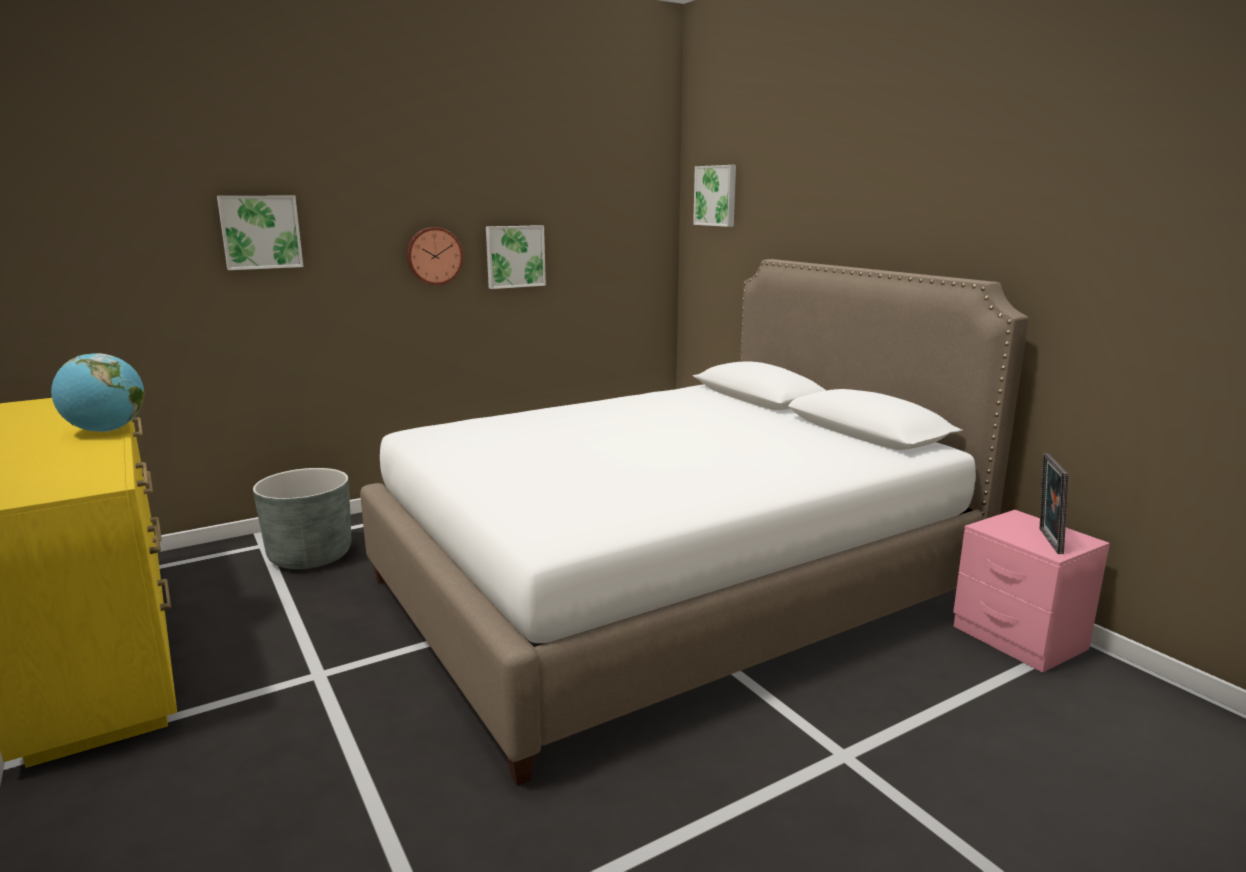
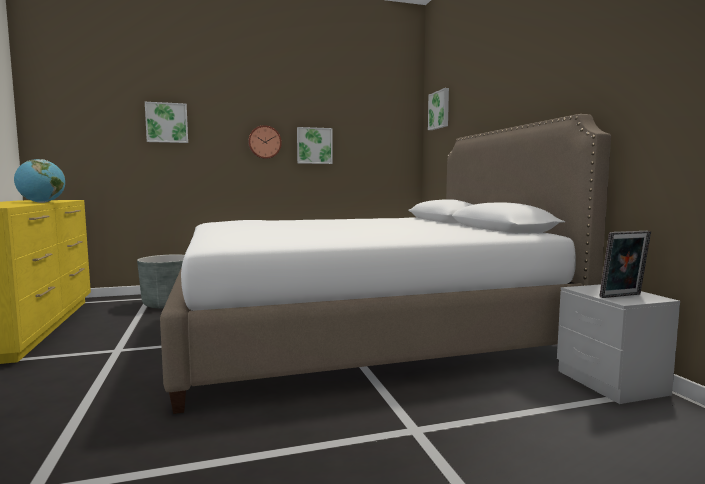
camera: 15 degrees right, 10 degrees down
(1018, 638) = (610, 383): pink nightstand -> grey nightstand
(1046, 541) = (622, 296): picture frame -> picture frame turned 135 degrees counterclockwise

